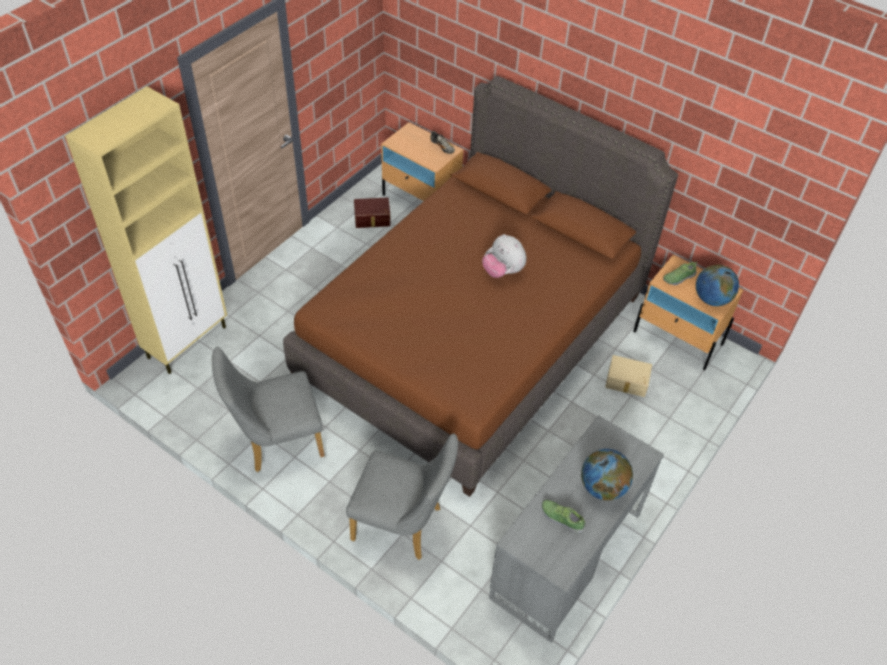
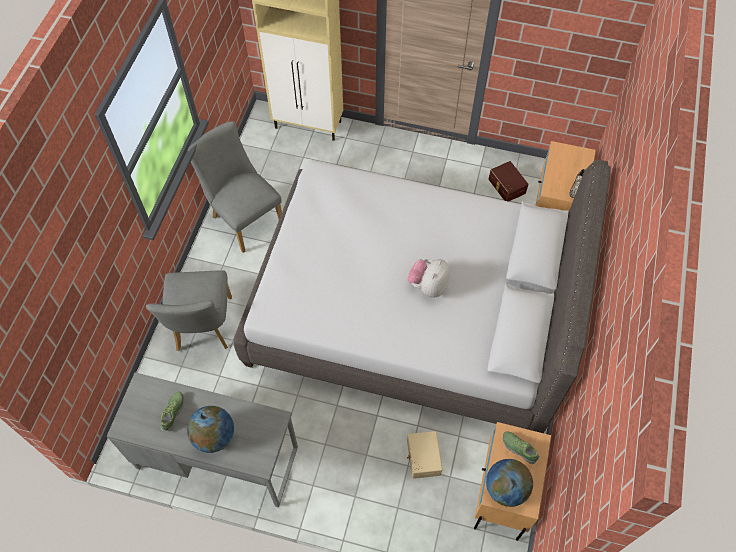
camera: 70 degrees right, 10 degrees up
(472, 336) = (411, 311): brown bed -> grey bed

